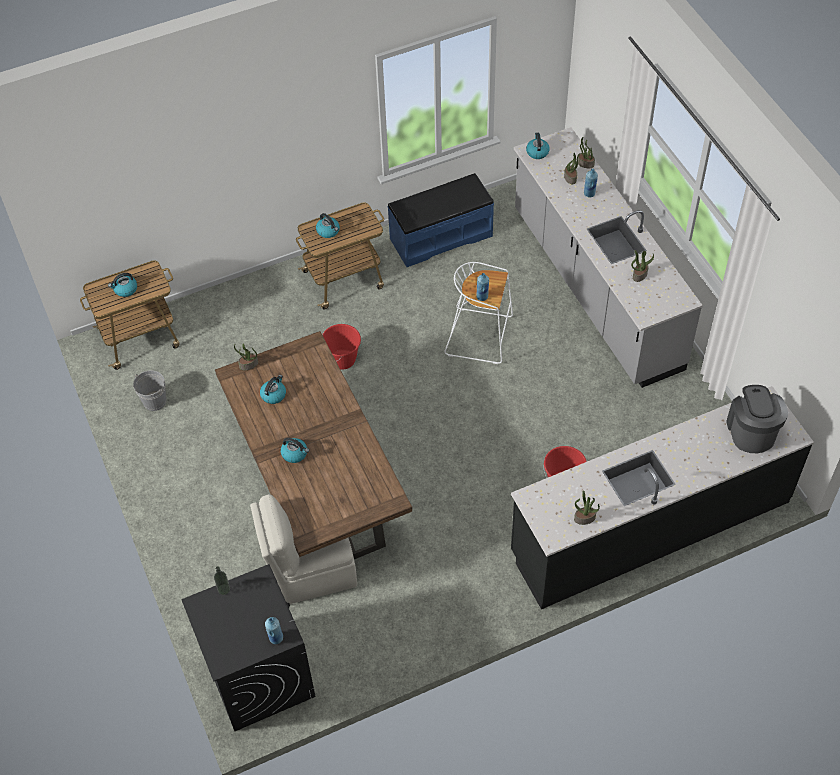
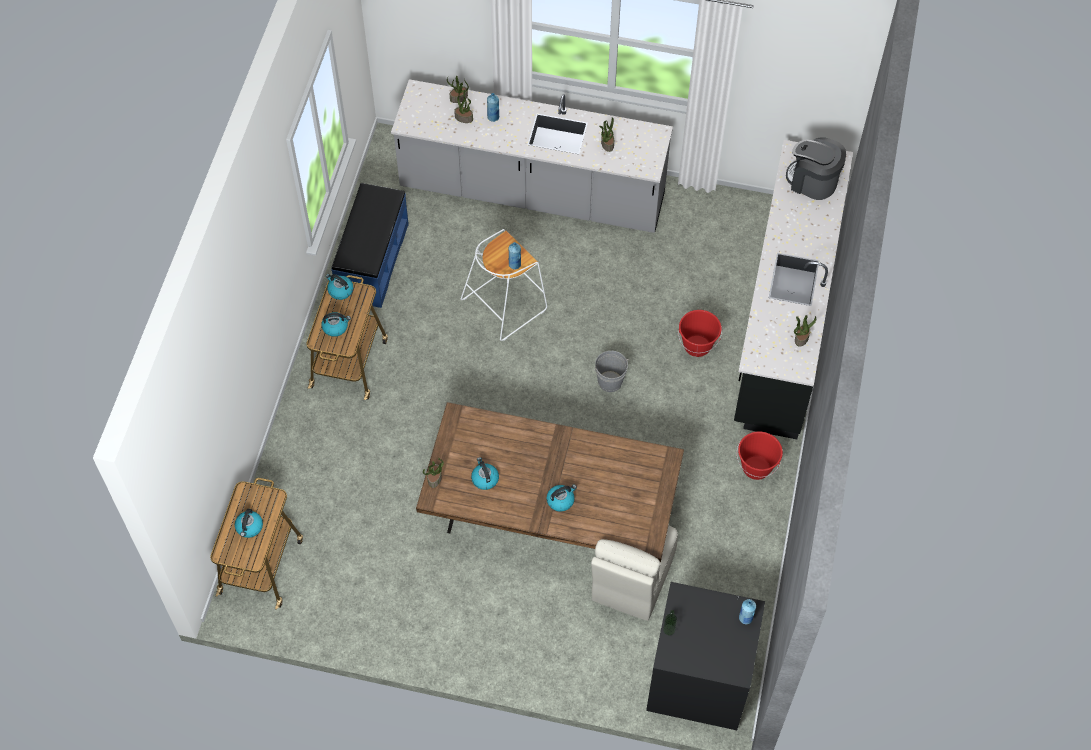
camera: 55 degrees left, 5 degrees up
(154, 401) = (346, 595): grey bucket -> grey bucket (610, 381)
(343, 359) = (437, 419): red bucket -> red bucket (756, 467)
(537, 152) = (413, 120): kettle -> kettle (340, 290)

